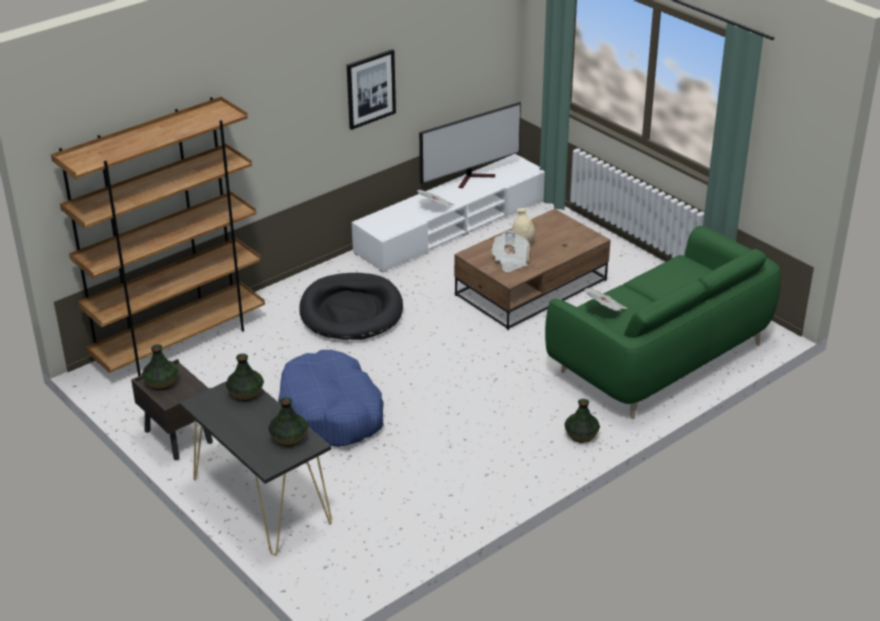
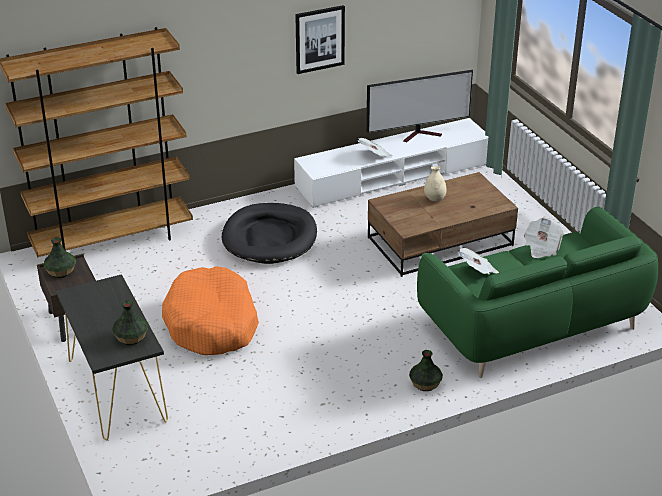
camera: 15 degrees right, 0 degrees up
(245, 393) = (114, 292): vase -> none
(332, 412) = (212, 324): blue dog bed -> orange dog bed
(510, 261) = (415, 213): newspaper -> newspaper (541, 247)

